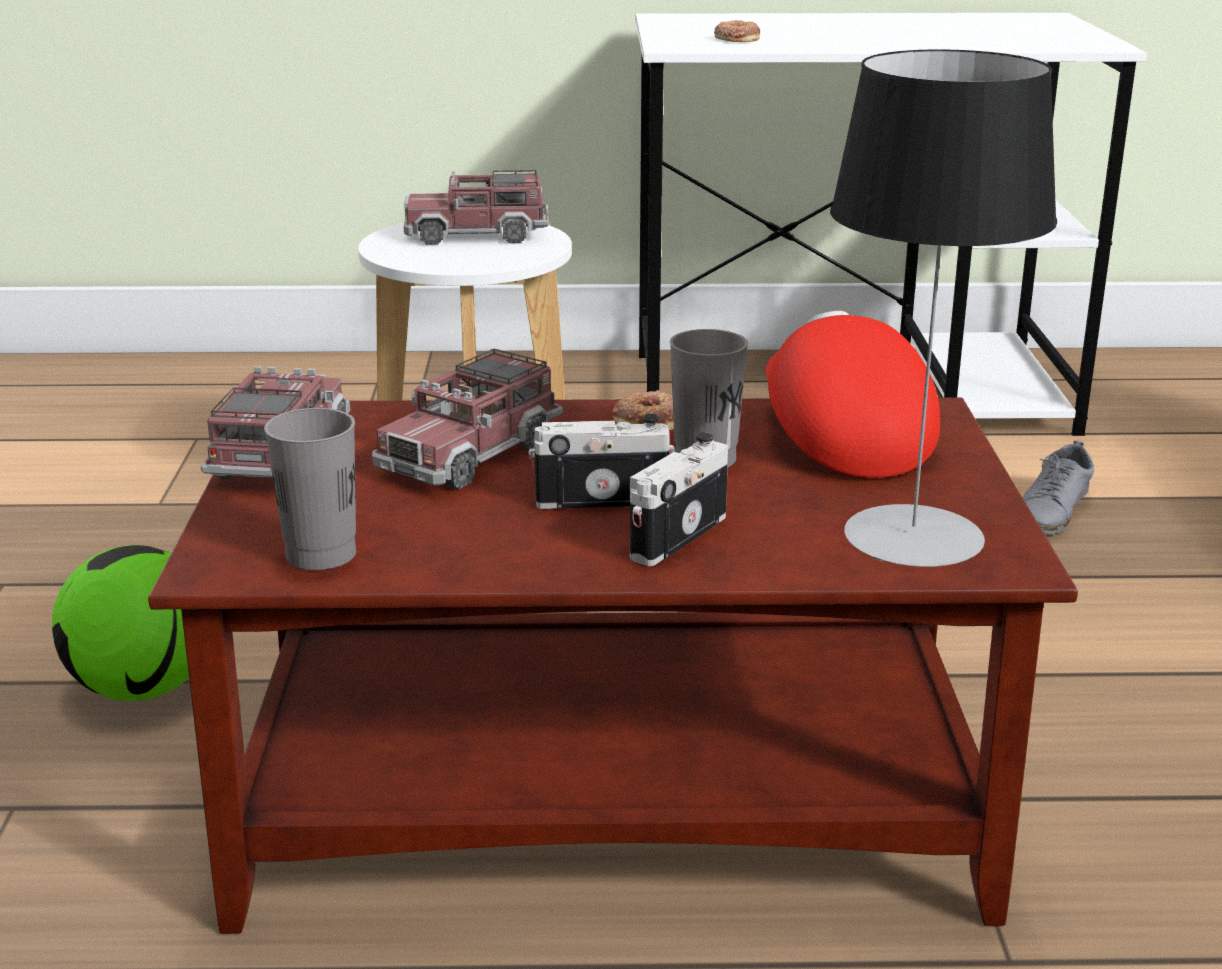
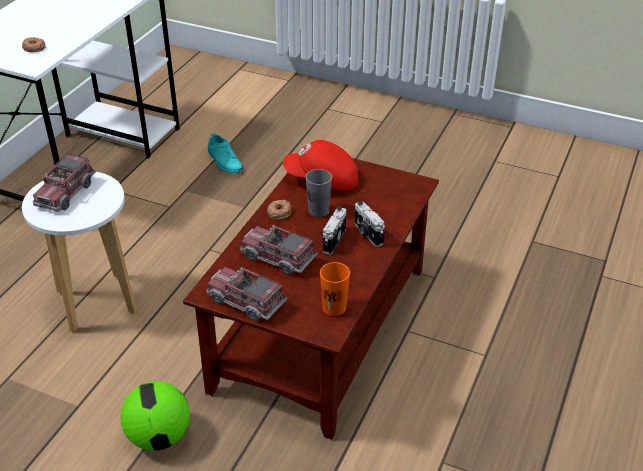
camera: 65 degrees left, 15 degrees up
(321, 555) = (334, 308): grey cup -> orange cup
(469, 454) = (278, 258): toy truck -> toy truck turned 150 degrees clockwise
(912, 536) = (395, 193): table lamp -> none
(1052, 510) = (225, 161): grey shoe -> turquoise shoe

